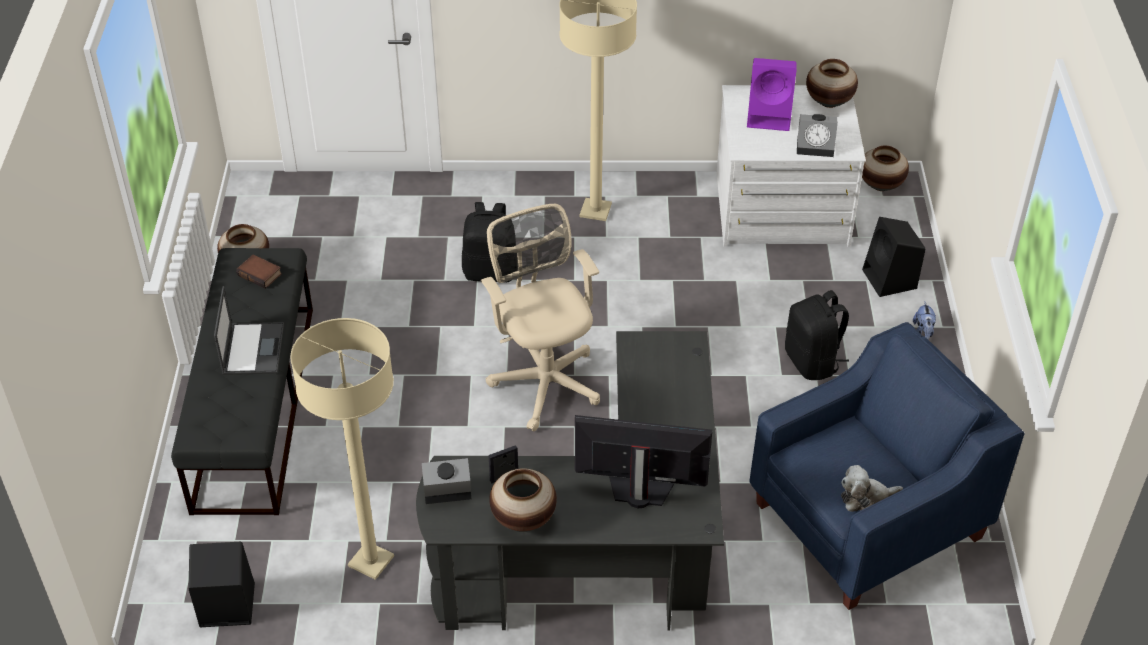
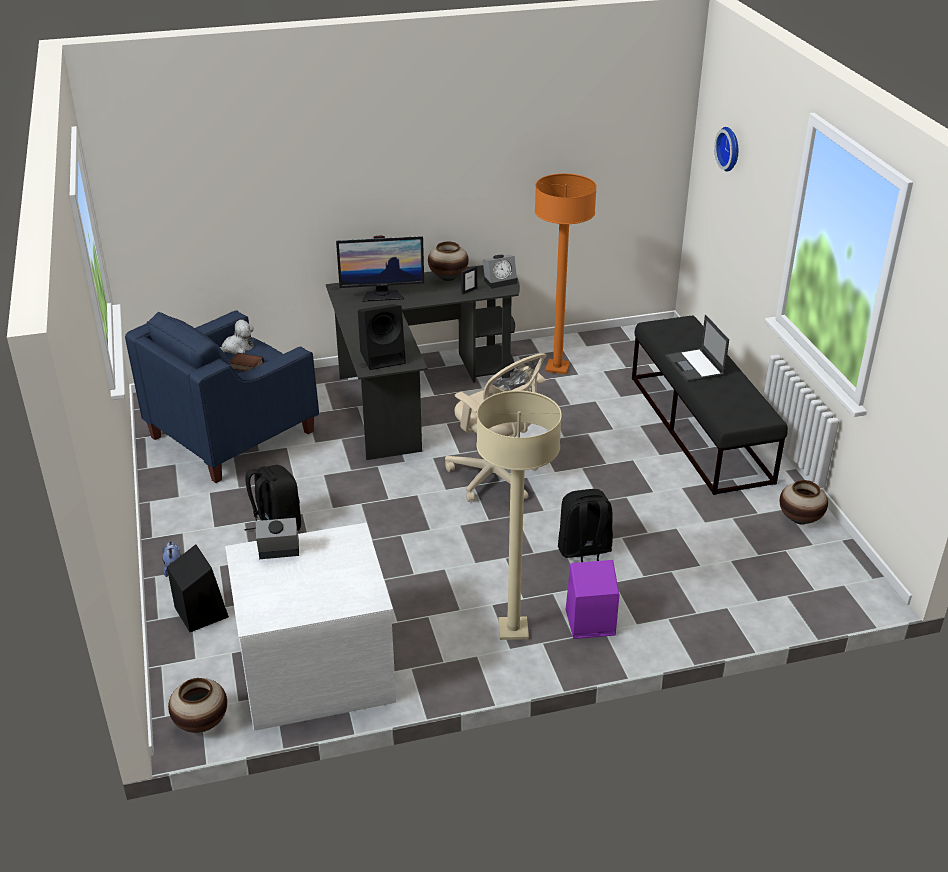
camera: 165 degrees right, 10 degrees down
(68, 297) = (730, 148): none -> wall clock
(225, 606) = (628, 339): black speaker -> black speaker (384, 357)
(260, 274) = (735, 409): book -> book (245, 366)
(371, 561) = (557, 368): beige floor lamp -> orange floor lamp
(770, 116) = (330, 577): purple speaker -> purple speaker (588, 623)
(829, 102) = (264, 607): vase -> none

